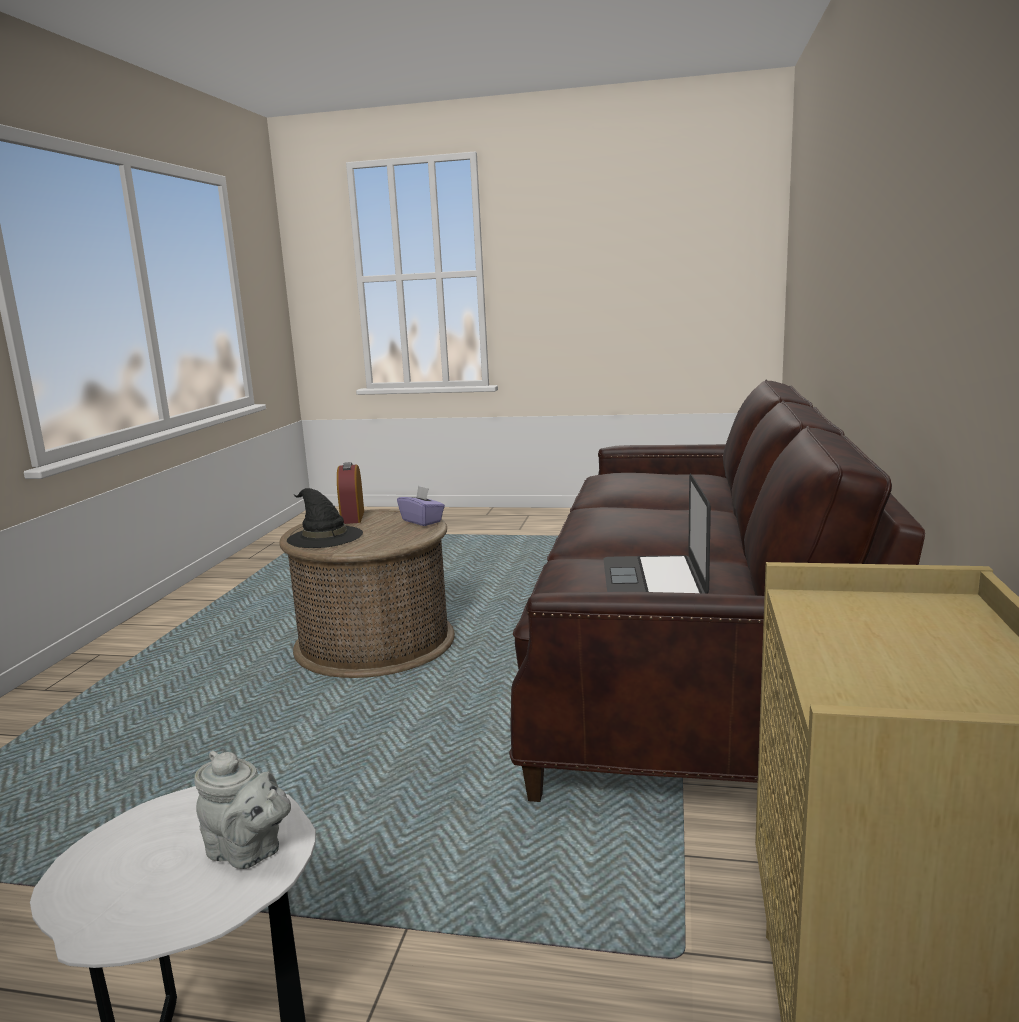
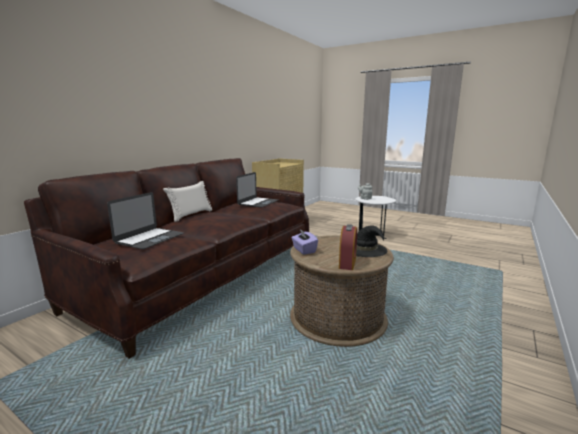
camera: 160 degrees left, 0 degrees up
(651, 480) = (149, 238): none -> laptop
(727, 524) = (191, 215): none -> white pillow

